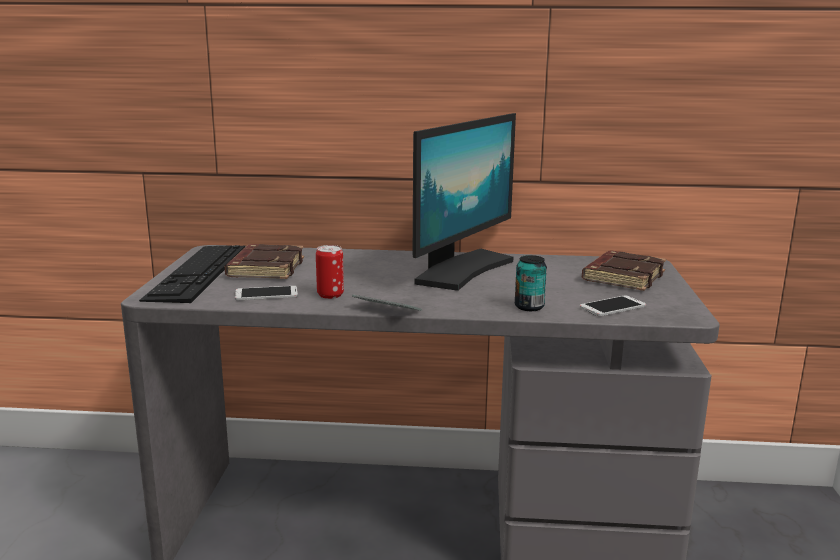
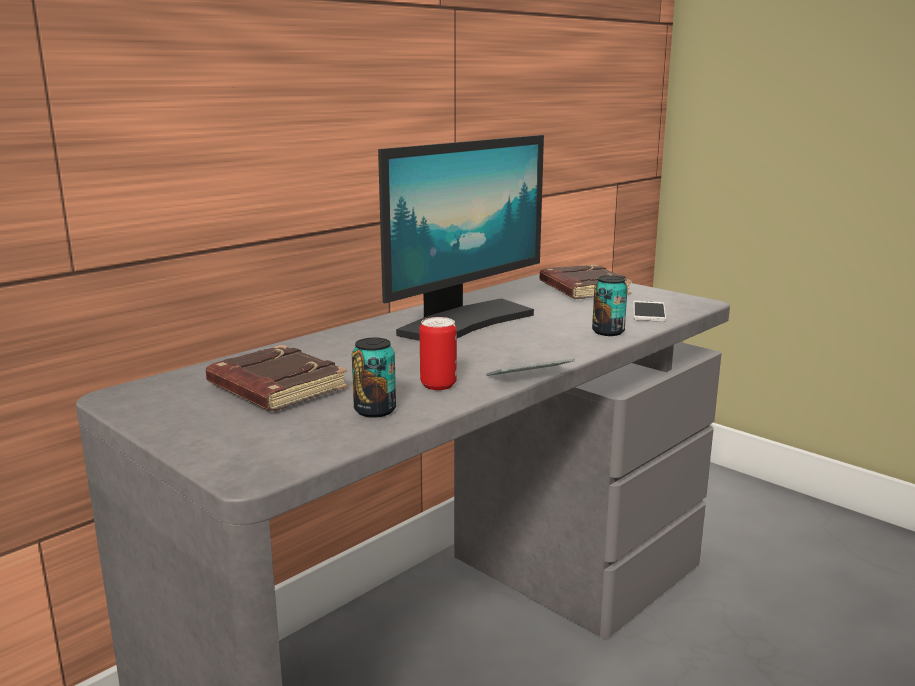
camera: 50 degrees left, 0 degrees up
(198, 272) = (205, 424): keyboard -> none
(266, 294) = (375, 410): phone -> can
(462, 270) = (464, 322): monitor -> monitor turned 60 degrees clockwise

